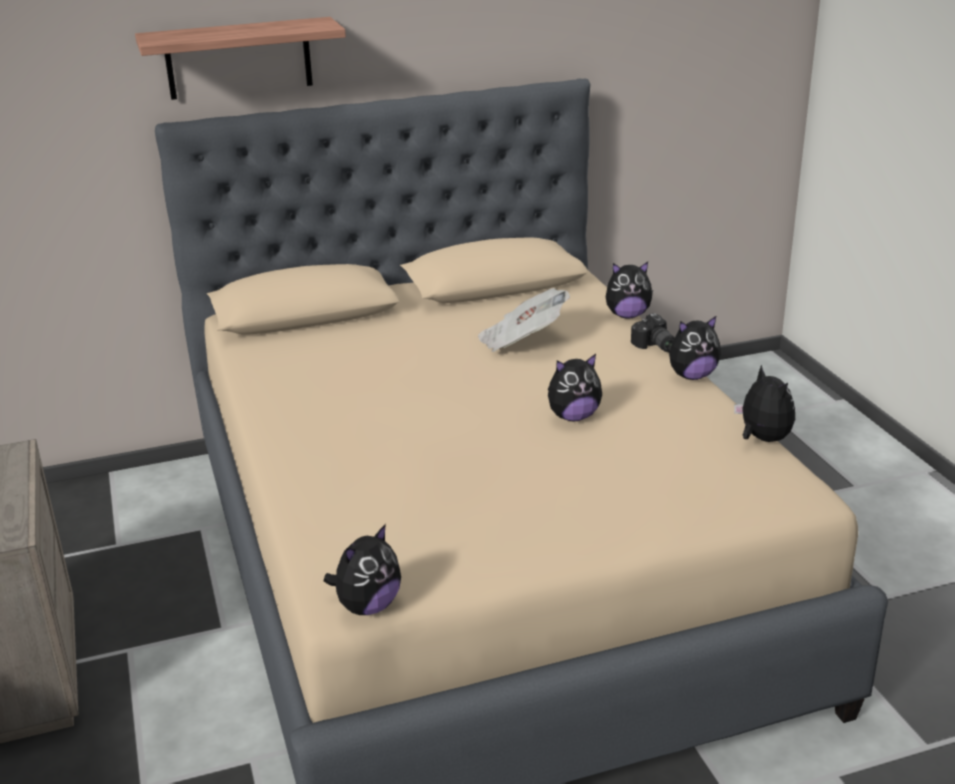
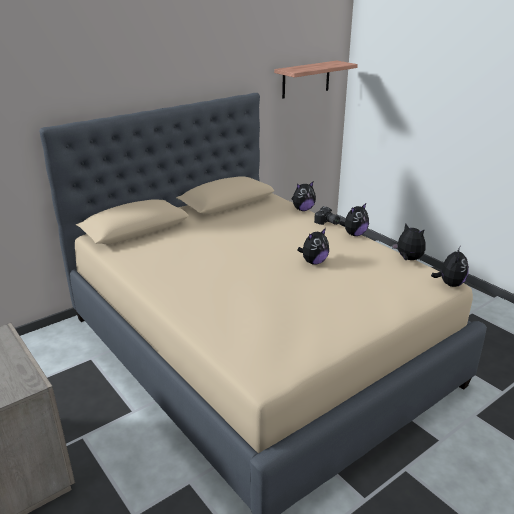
camera: 20 degrees left, 0 degrees up
(238, 58) = (82, 88): shelf -> shelf (306, 79)
(367, 606) = (281, 380): plush toy -> plush toy (449, 284)
(522, 341) = (261, 228): newspaper -> none

